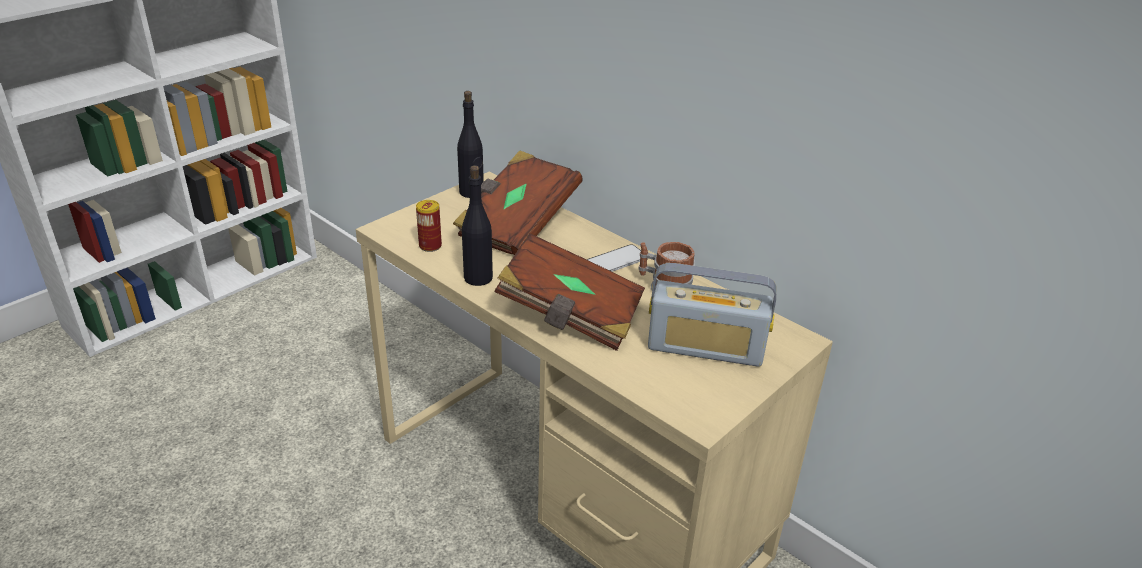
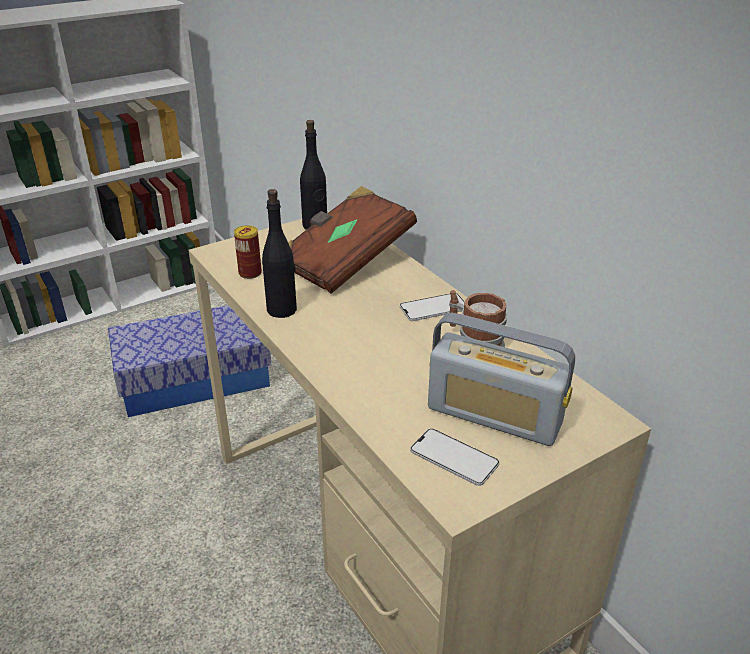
camera: 15 degrees right, 0 degrees up
(325, 363) = (194, 379): none -> storage box
(570, 315) = (359, 360): brown book -> none
(685, 386) = (454, 457): none -> phone

